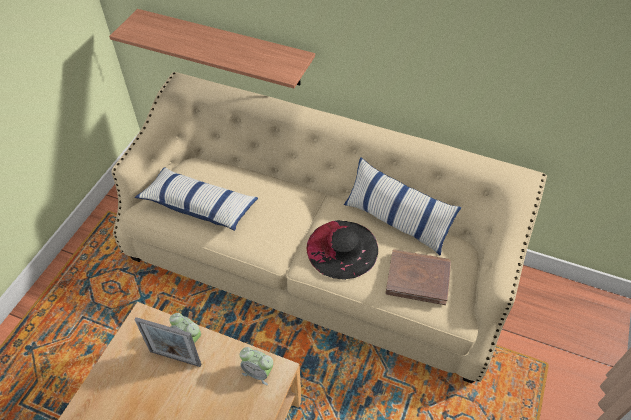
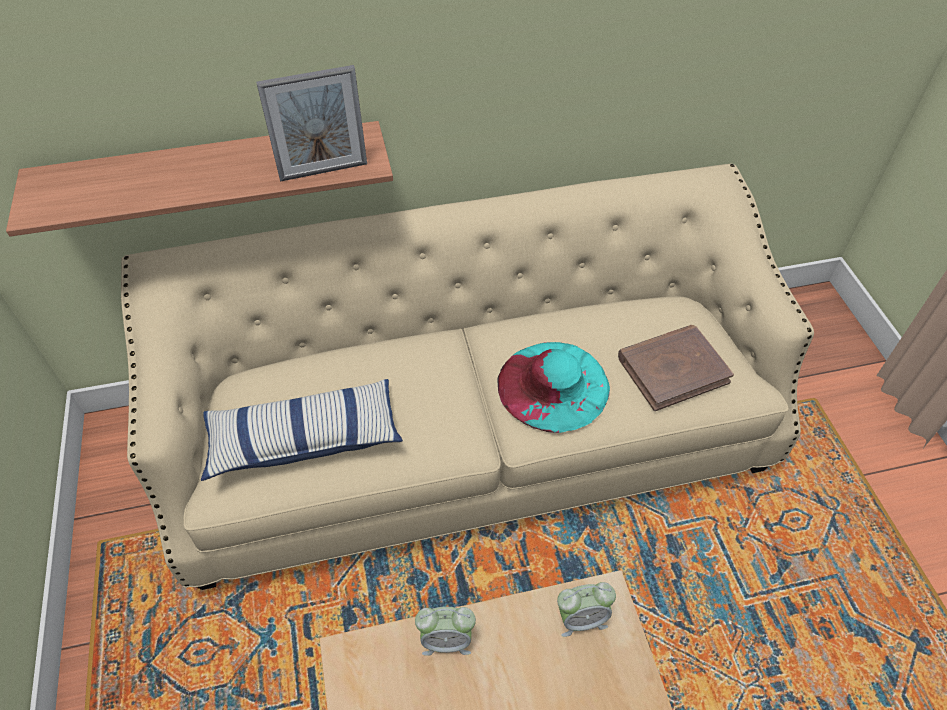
camera: 35 degrees left, 0 degrees up
(175, 358) = (451, 680): picture frame -> picture frame (323, 171)
(342, 249) = (553, 385): black hat -> turquoise hat
(396, 221) = (584, 314): pillow -> none

